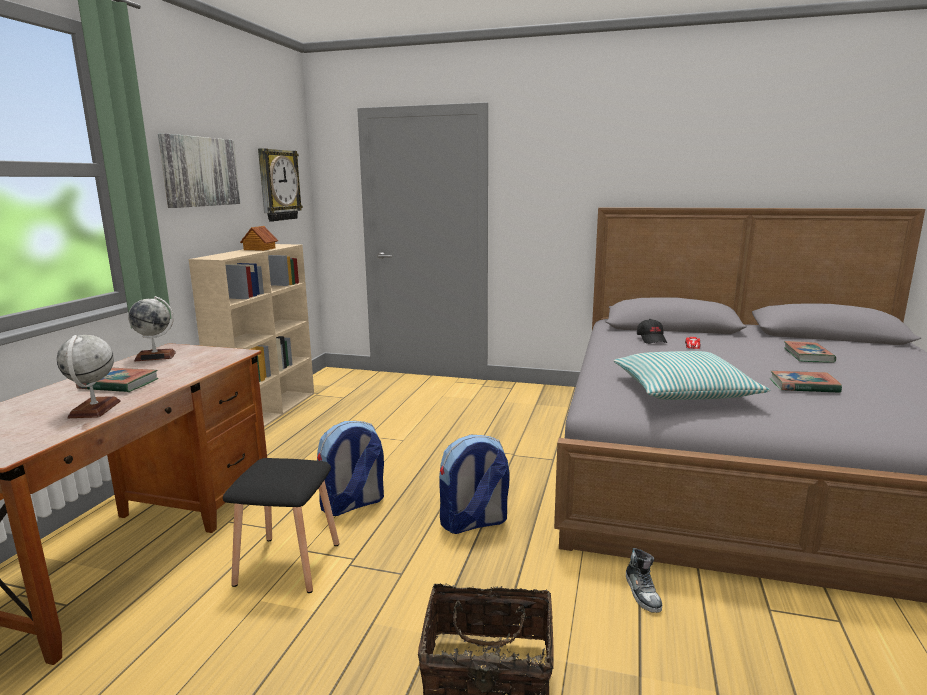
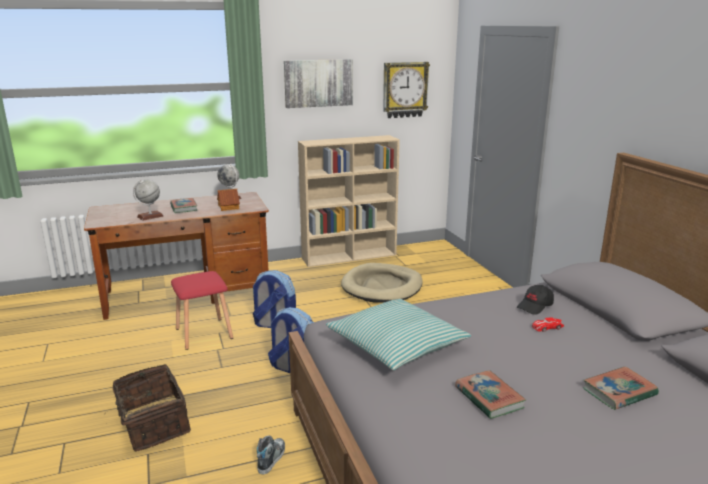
camera: 55 degrees right, 5 degrees up
(259, 249) = (358, 139): toy house -> toy house (228, 207)
(288, 565) = (203, 334): black stool -> red stool
(368, 421) = (382, 286): none -> beige dog bed
(642, 593) = (271, 458): shoe -> shoe turned 150 degrees clockwise

